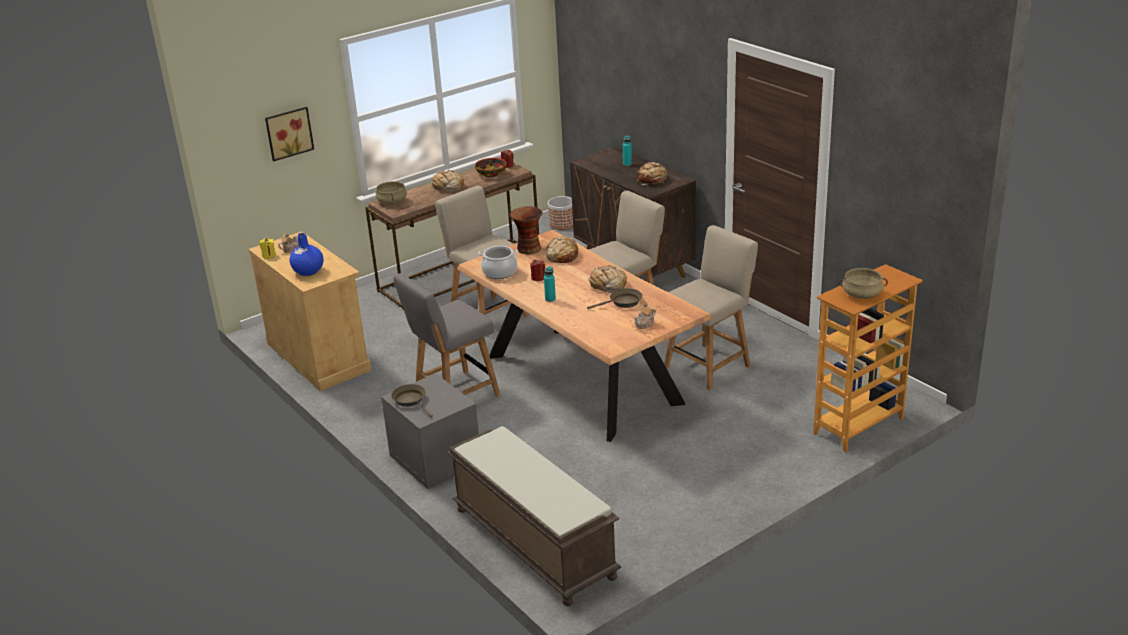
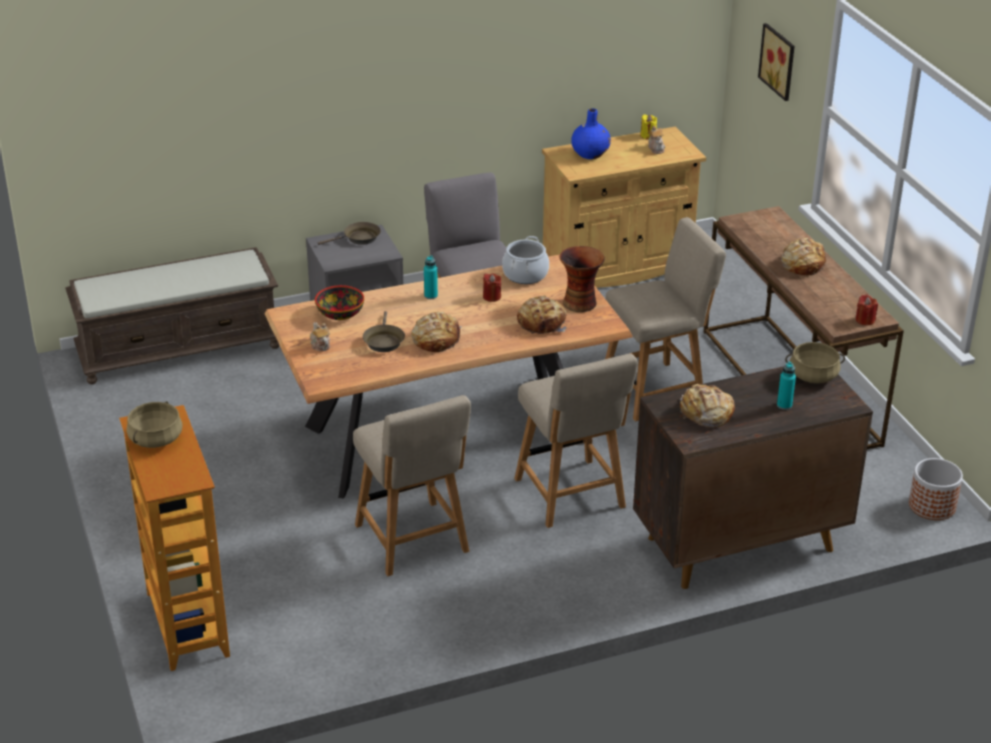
camera: 105 degrees right, 5 degrees up
(391, 201) = (773, 221): beige cooking pot -> beige cooking pot (813, 375)
(491, 174) = (834, 302): bowl -> bowl (340, 313)

